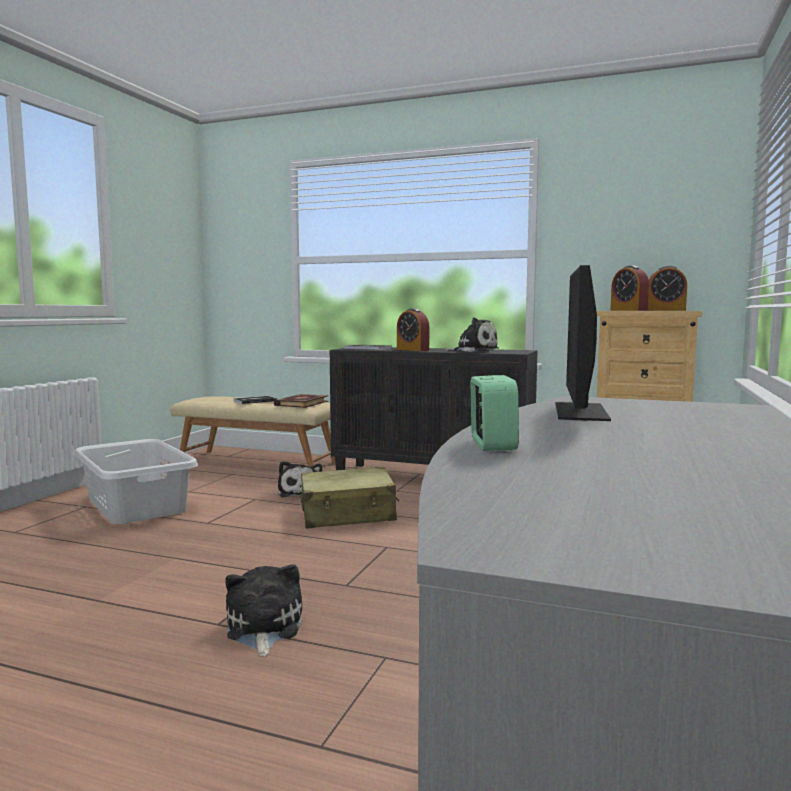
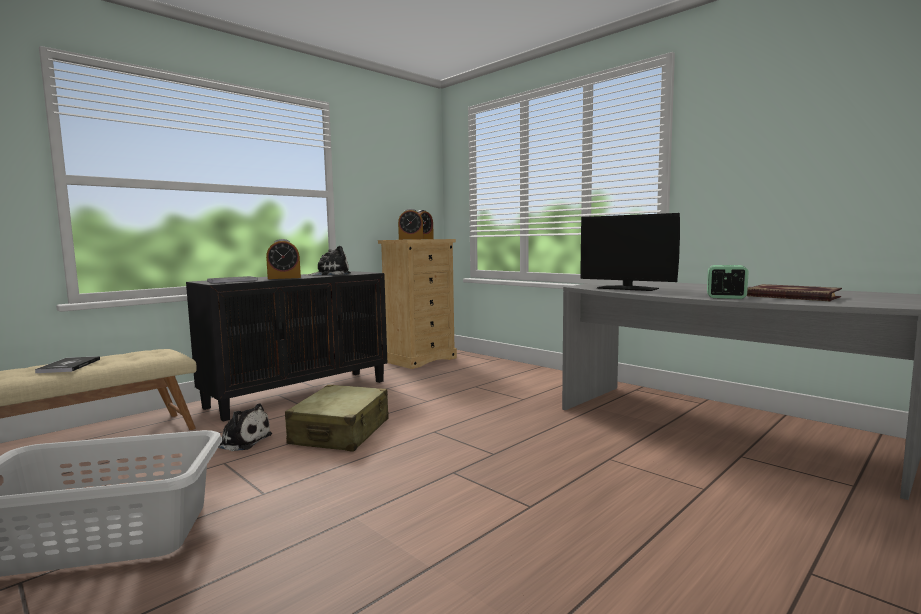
camera: 65 degrees left, 0 degrees up
(263, 628) = (549, 490): plush toy -> none
(301, 403) = (146, 354): book -> book (792, 297)

